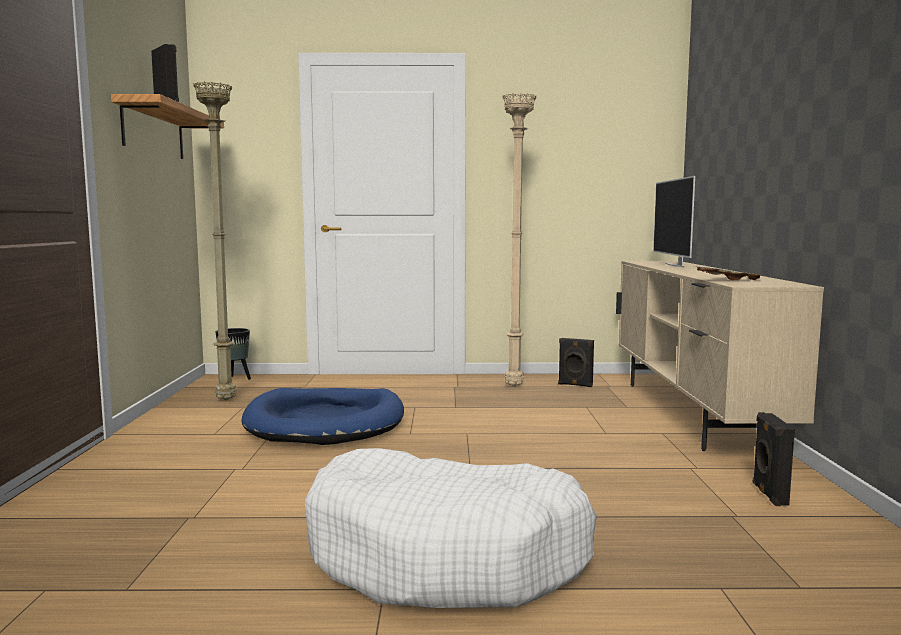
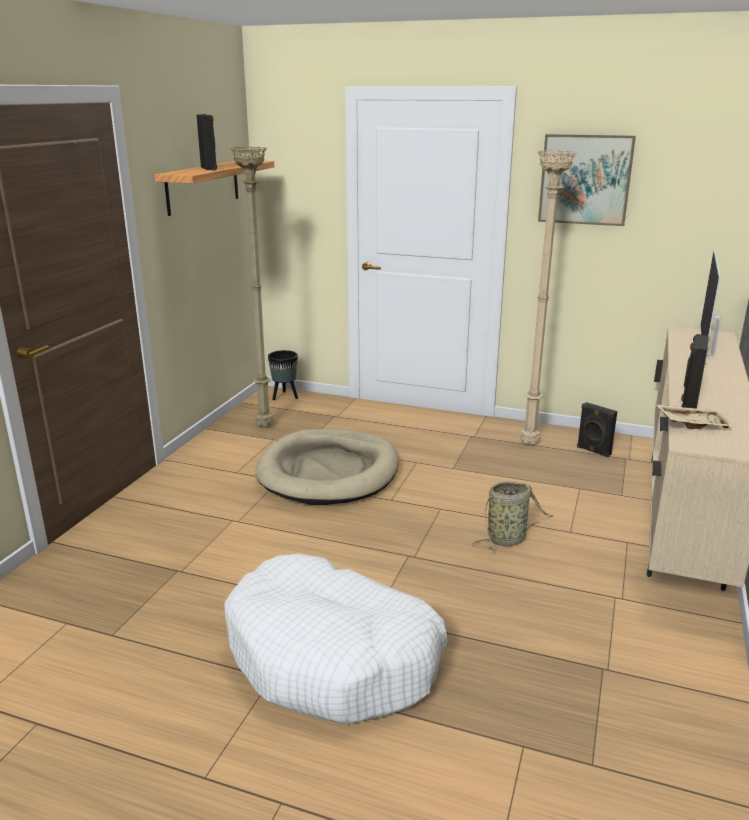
camera: 20 degrees right, 15 degrees up
(325, 422) = (329, 472): blue dog bed -> beige dog bed
(534, 134) = (585, 179): none -> picture
(553, 444) = (508, 539): none -> basket
(768, 494) = (662, 650): black speaker -> black speaker (688, 403)

